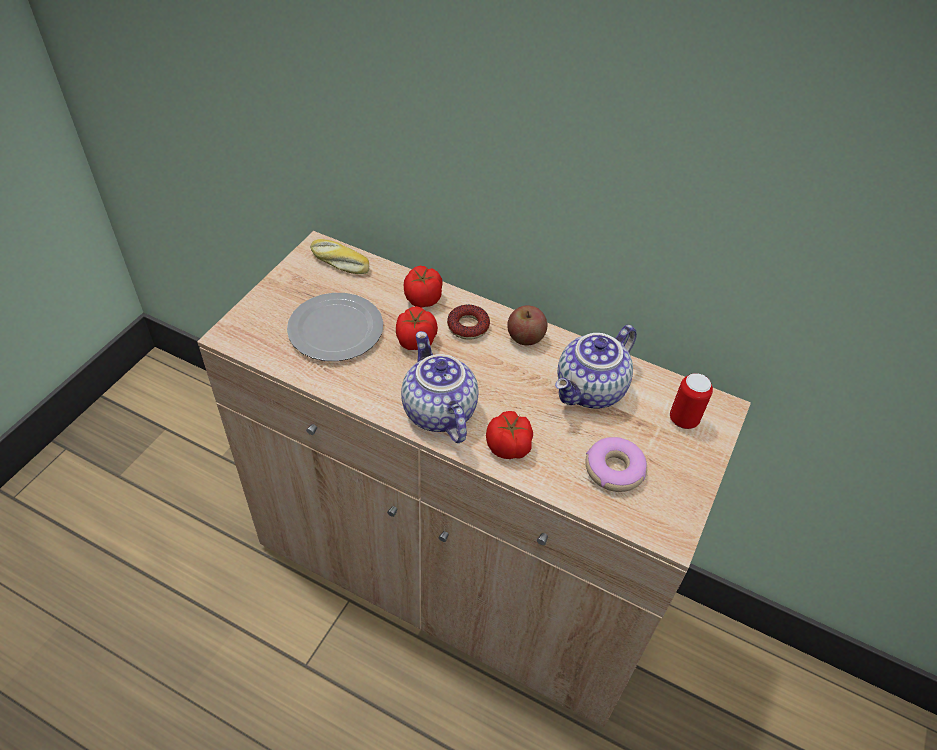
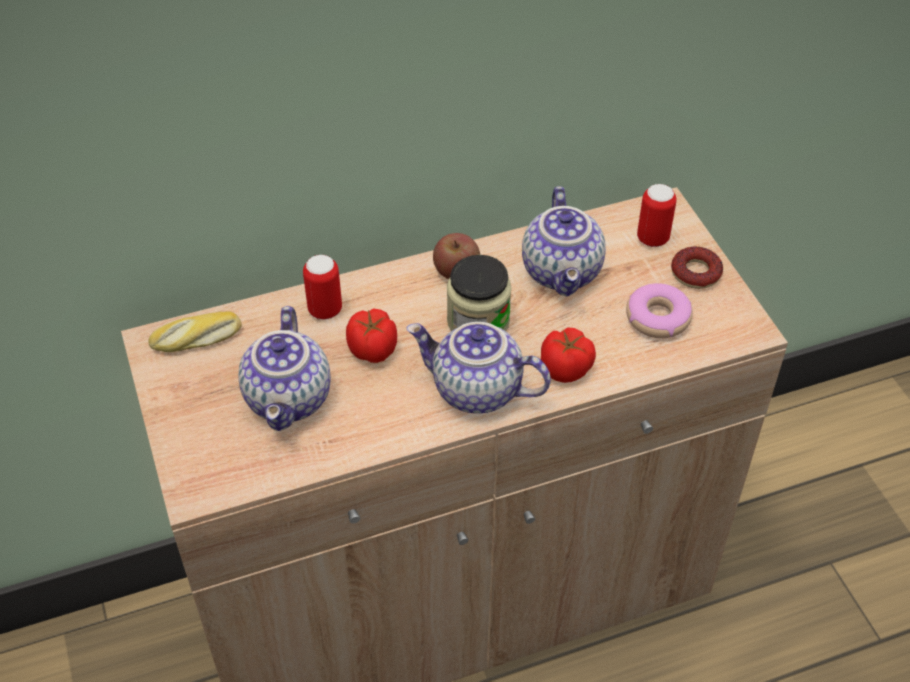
camera: 45 degrees left, 0 degrees up
(337, 330) = (290, 399): plate -> teapot
(422, 299) = (325, 310): tomato -> can
(468, 326) = (398, 301): donut -> donut (696, 273)
(496, 375) = (478, 321): none -> jar

